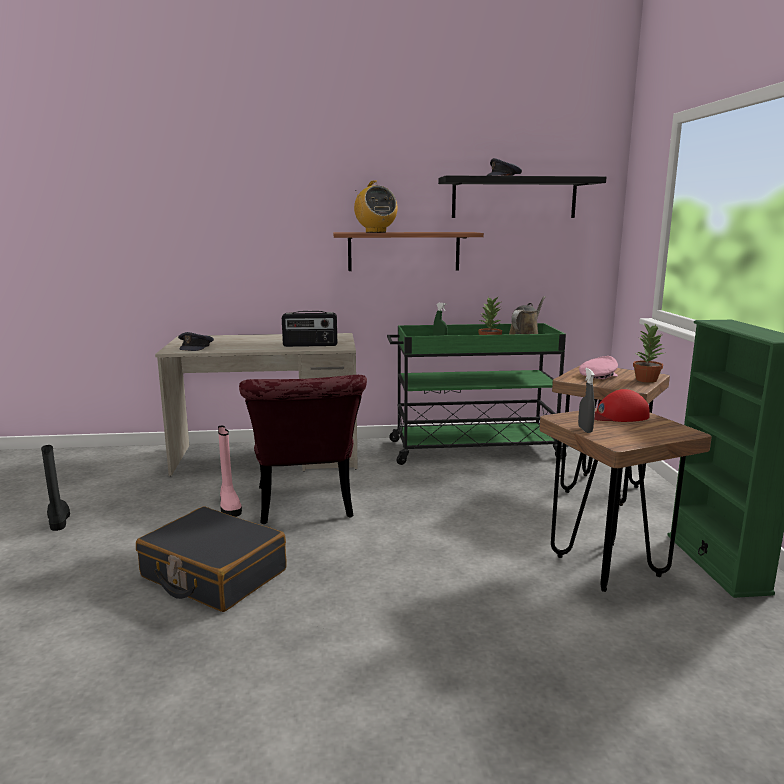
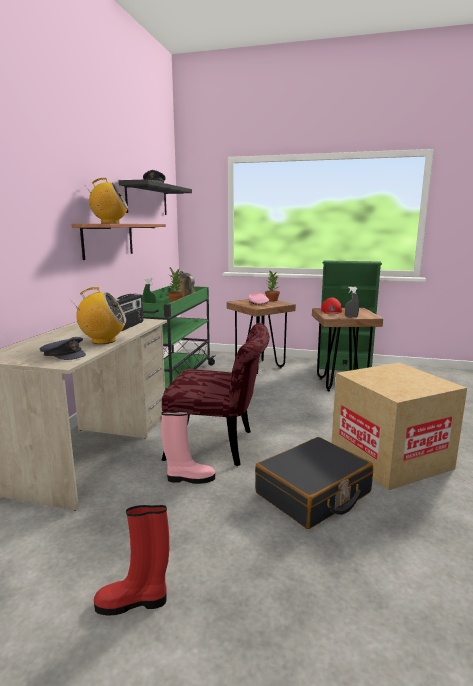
camera: 70 degrees left, 0 degrees up
(58, 520) = (133, 602): black boot -> red boot
(245, 348) = (103, 341): none -> radio
(328, 628) = (390, 458): none -> cardboard box

